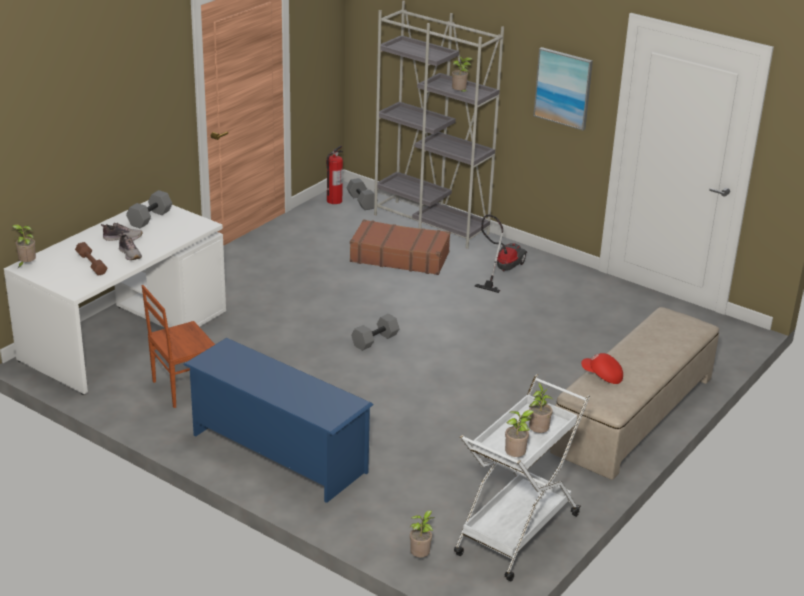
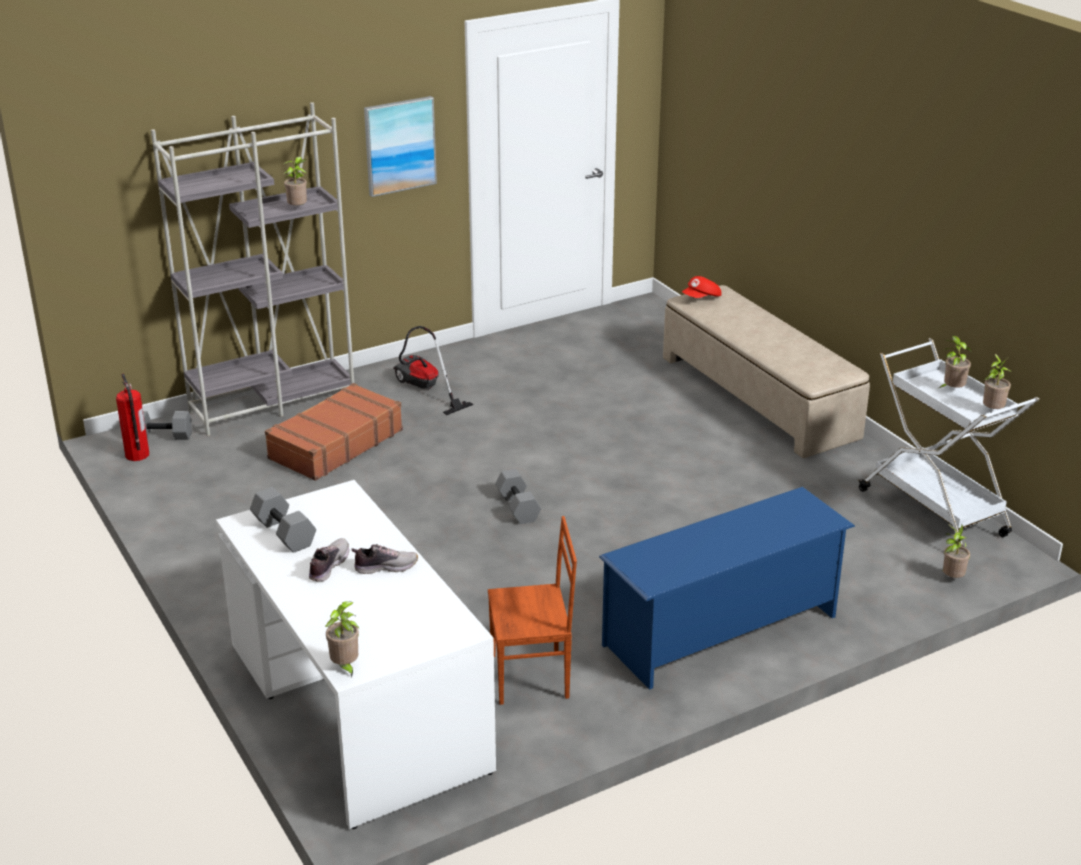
camera: 65 degrees left, 0 degrees up
(91, 263) = (388, 605): brown dumbbell -> none
(183, 388) = (531, 677): brown chair -> brown chair turned 90 degrees counterclockwise
(602, 376) = (786, 359): red cap -> red cap (701, 298)

